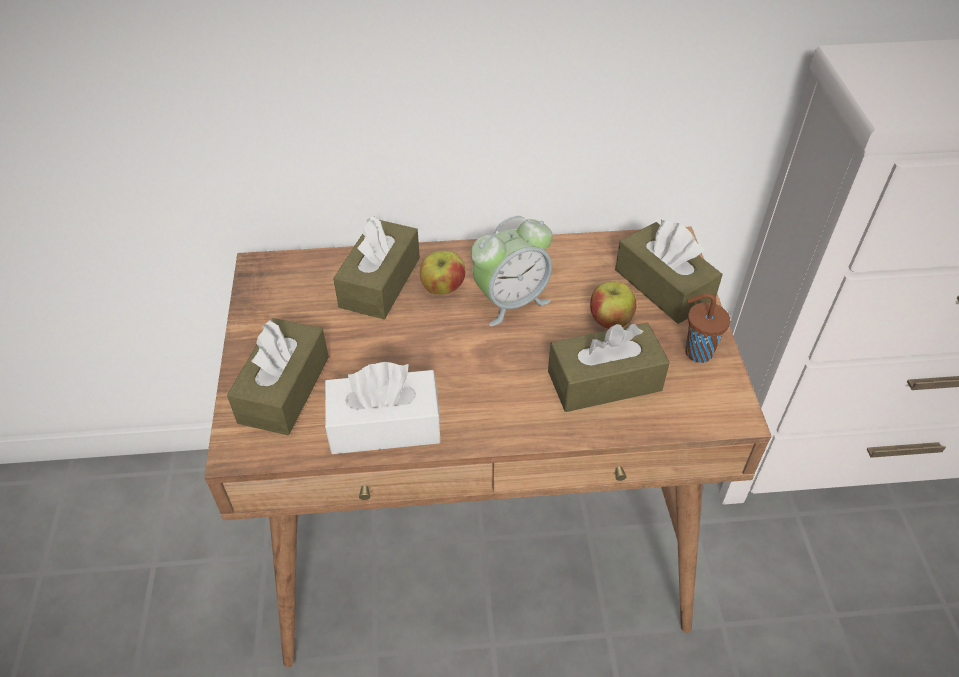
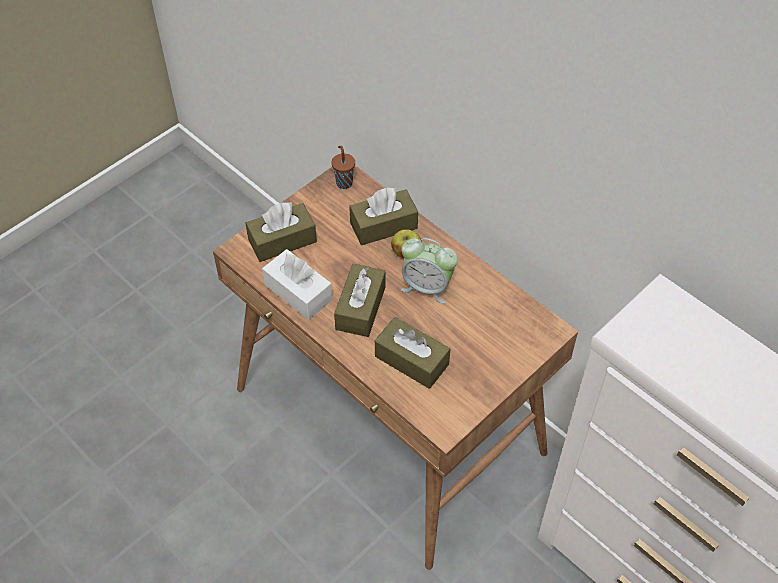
camera: 50 degrees right, 5 degrees up
(609, 320) = (457, 337): apple -> none
(663, 286) = (510, 346): brown tissue box -> brown tissue box (360, 308)
(696, 352) = (473, 389): brown cup -> brown cup (344, 182)

